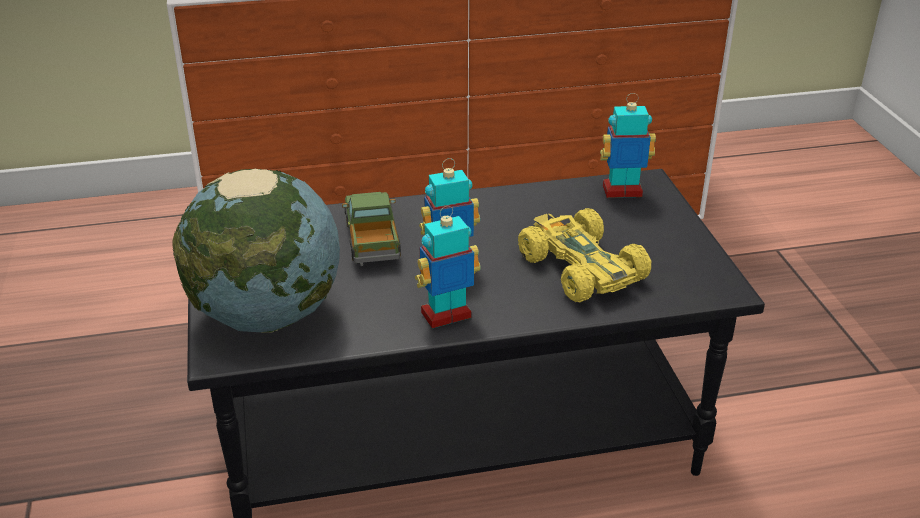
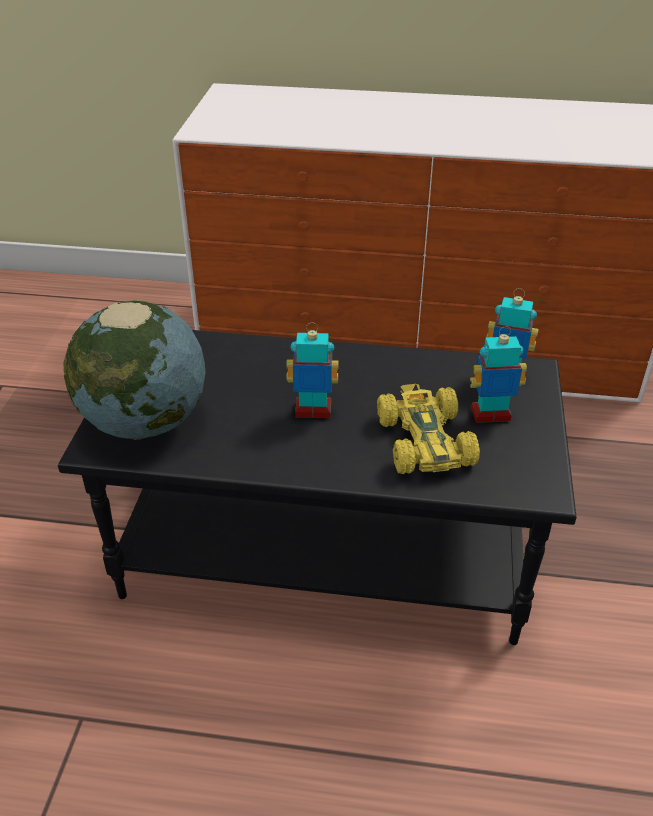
camera: 20 degrees right, 5 degrees up
(372, 241) = (263, 375): toy truck -> none
(446, 316) = (284, 459): toy robot -> toy robot (491, 415)

